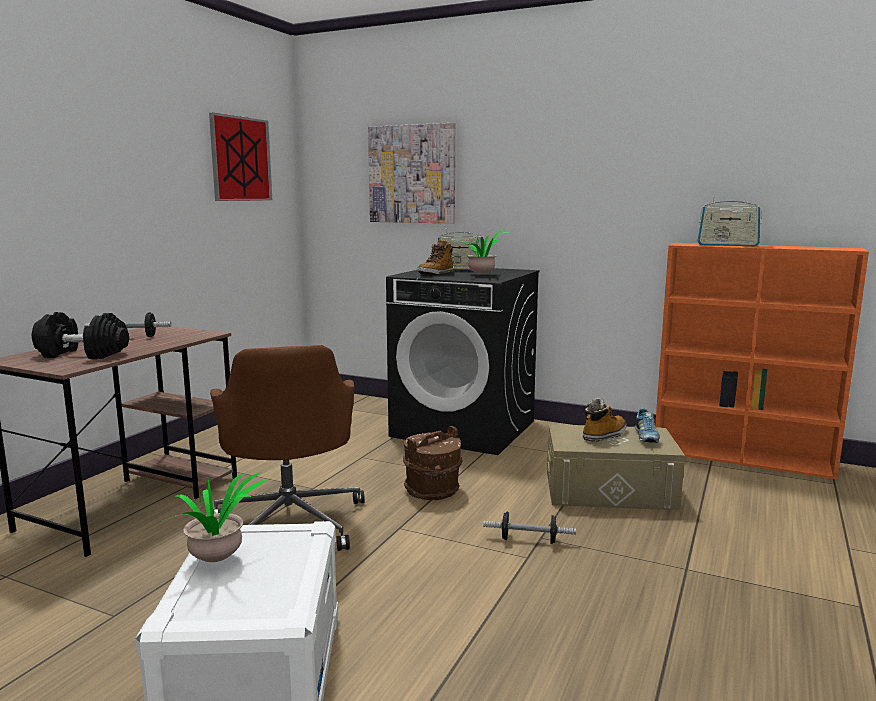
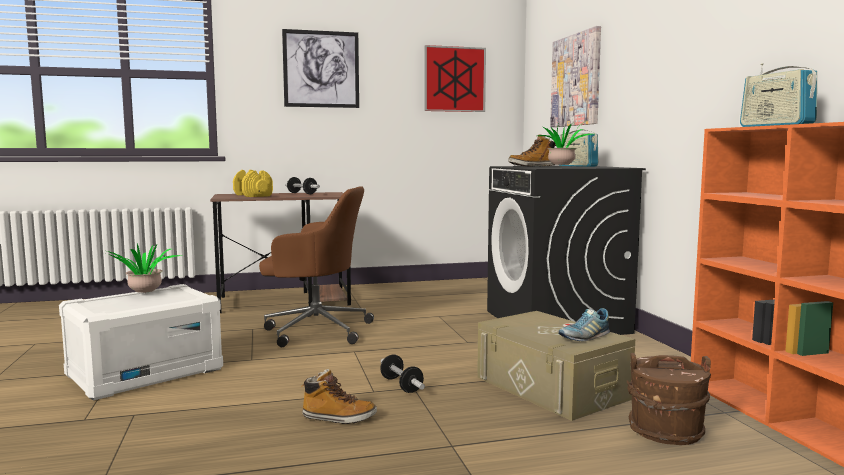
camera: 50 degrees right, 5 degrees down
(82, 354) = (252, 195): black dumbbell -> yellow dumbbell
(92, 140) = (321, 69): none -> picture
(290, 523) = (315, 330): brown office chair -> brown office chair turned 120 degrees counterclockwise
(432, 490) = (426, 343): brown bucket -> brown bucket (665, 431)
(604, 435) = (553, 326): boot -> boot (338, 418)

